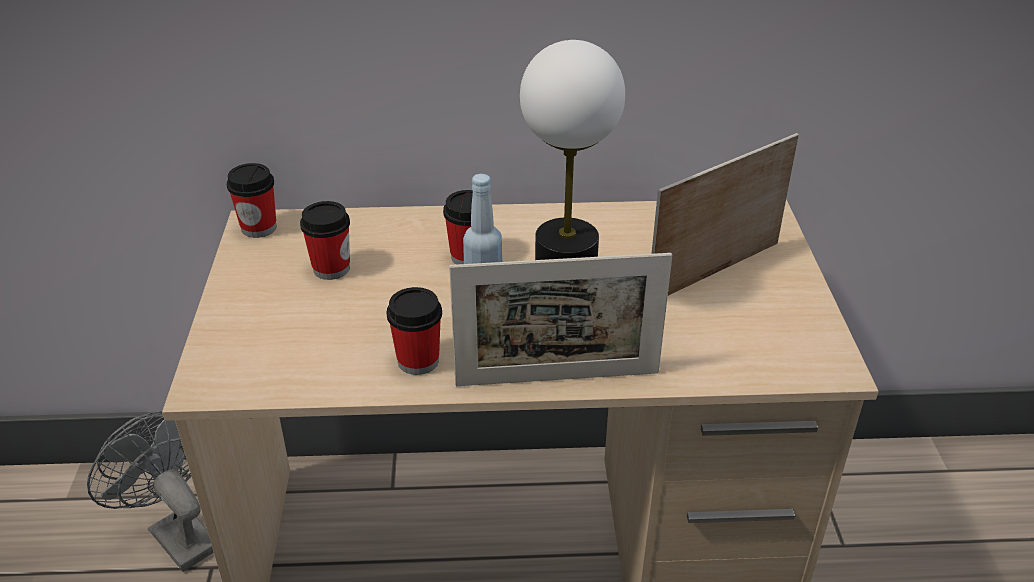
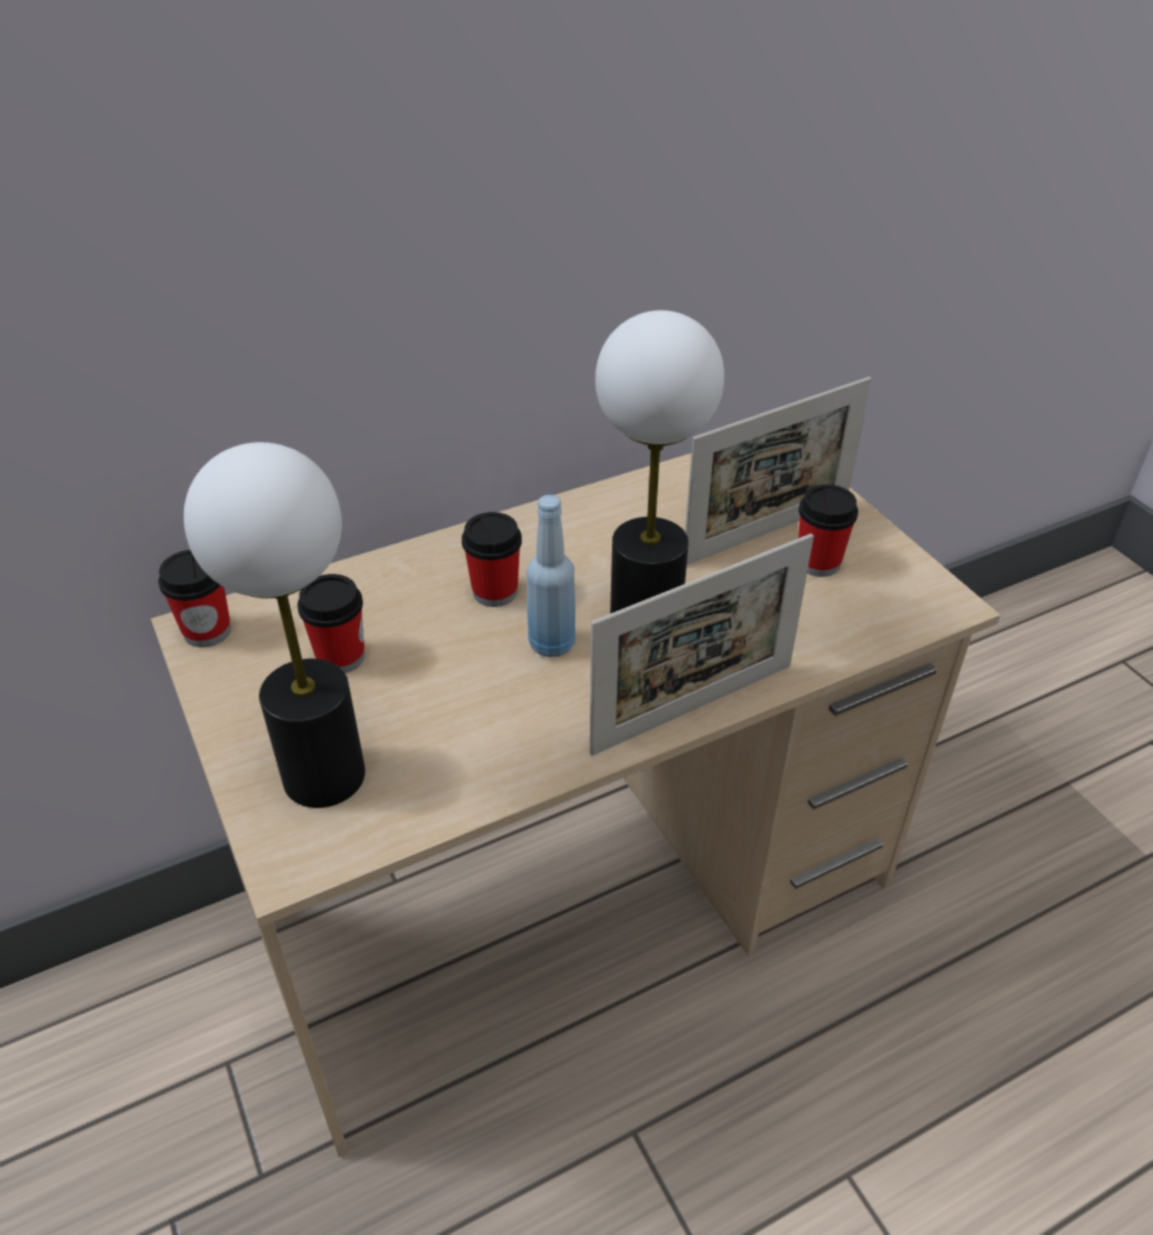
camera: 25 degrees left, 5 degrees up
(177, 533) = (157, 1039): grey fan -> none
(266, 339) = (324, 774): none -> table lamp
(418, 361) = (527, 740): cup -> cup (818, 563)
(714, 272) = (767, 532): picture frame -> picture frame turned 150 degrees counterclockwise

